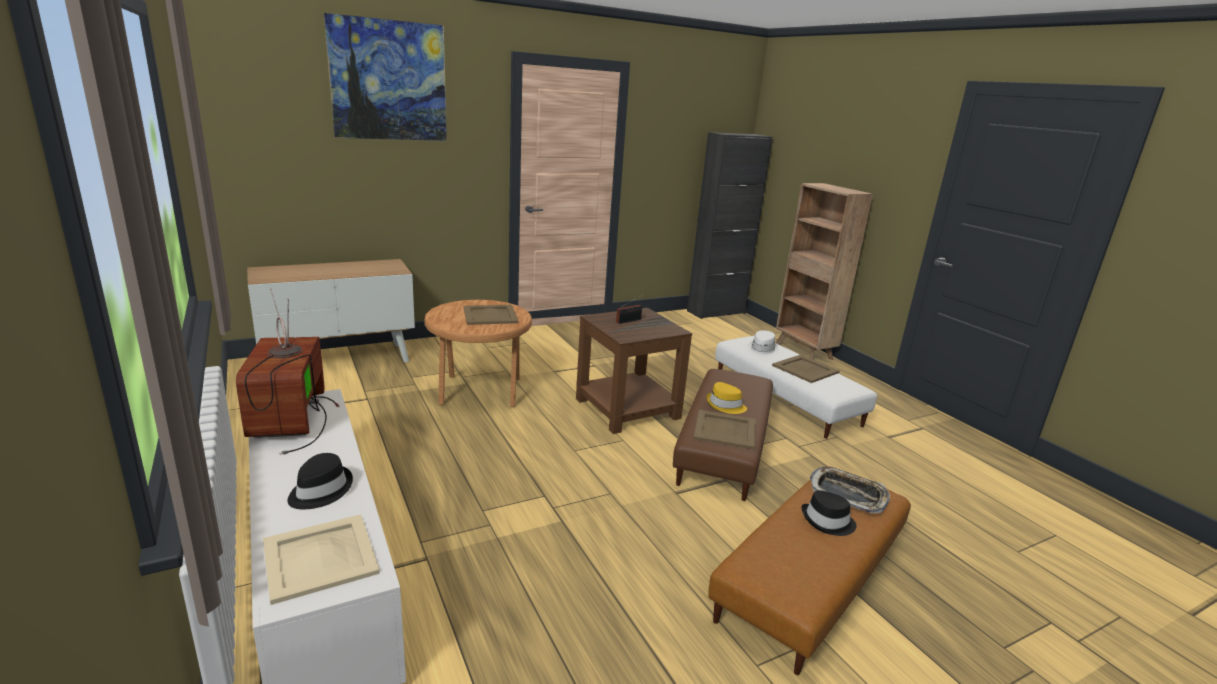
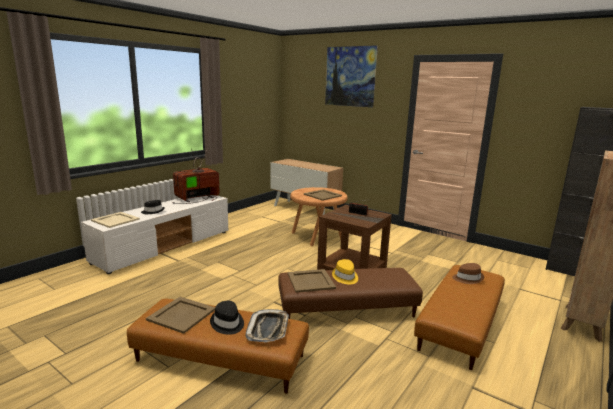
camera: 65 degrees right, 5 degrees down
(761, 350) = (467, 278): white hat -> brown hat
(785, 399) = (459, 324): white ottoman -> brown ottoman
(806, 369) = (462, 299): beige tray -> beige tray (181, 315)

